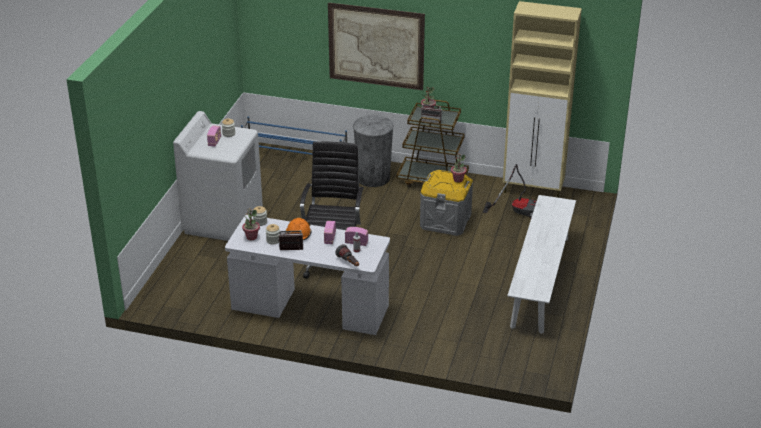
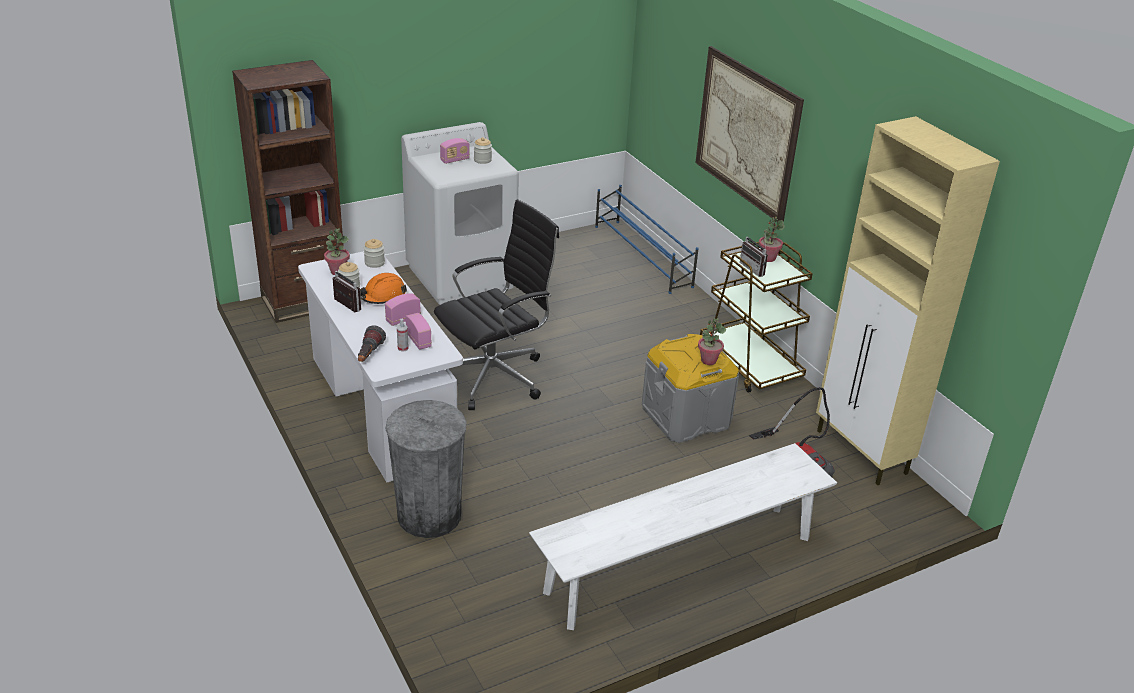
camera: 45 degrees right, 0 degrees up
(165, 287) = (305, 302): none -> brown bookcase
(373, 178) = (684, 323): grey trash can -> grey trash can (429, 515)

